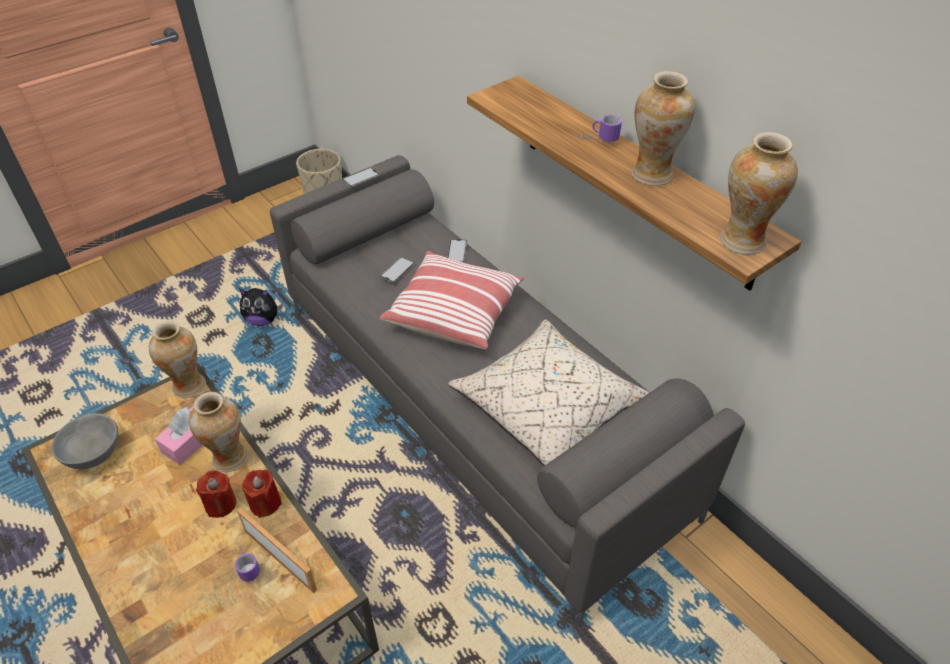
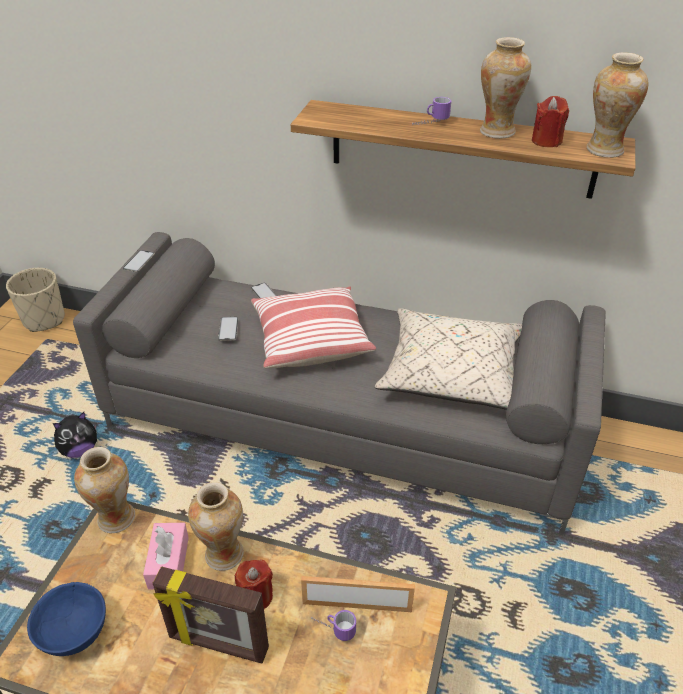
camera: 35 degrees left, 5 degrees down
(93, 454) = (73, 634): grey bowl -> blue bowl
(165, 523) = (218, 644): none -> picture frame
(265, 503) = (296, 570): red candle -> red candle (546, 141)

